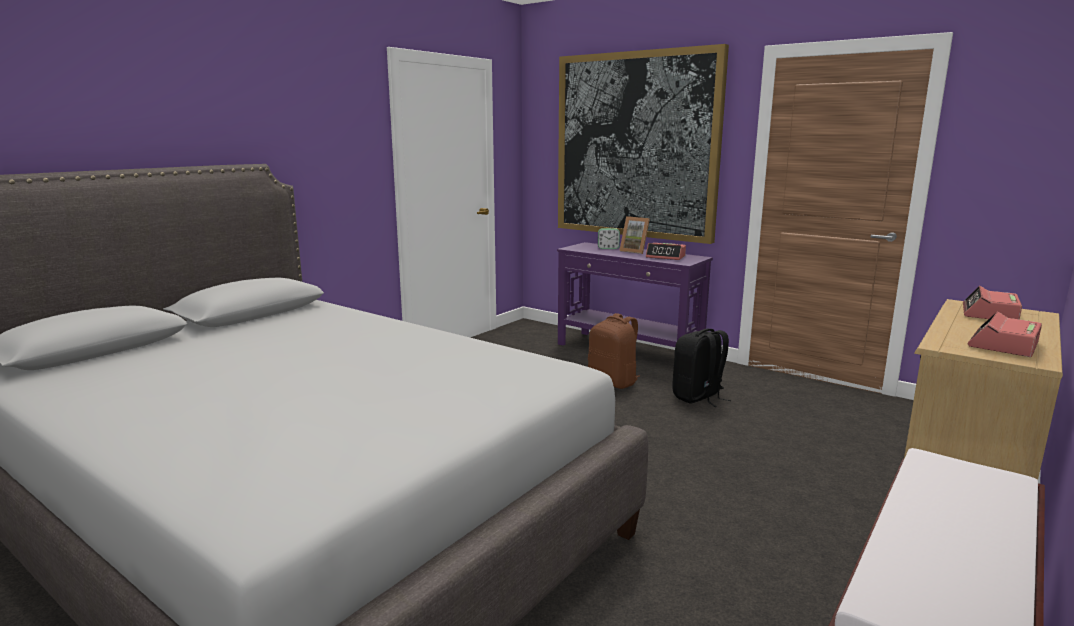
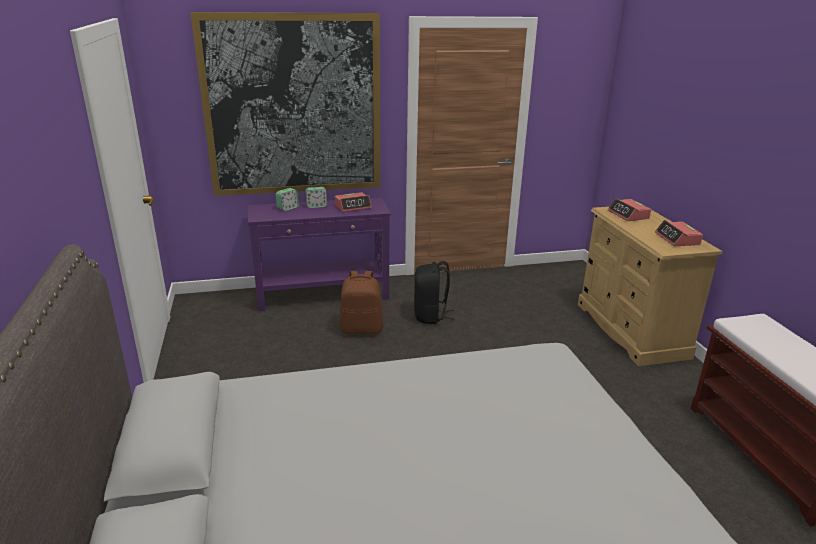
camera: 50 degrees left, 10 degrees up
(635, 251) = (316, 206): picture frame -> alarm clock

